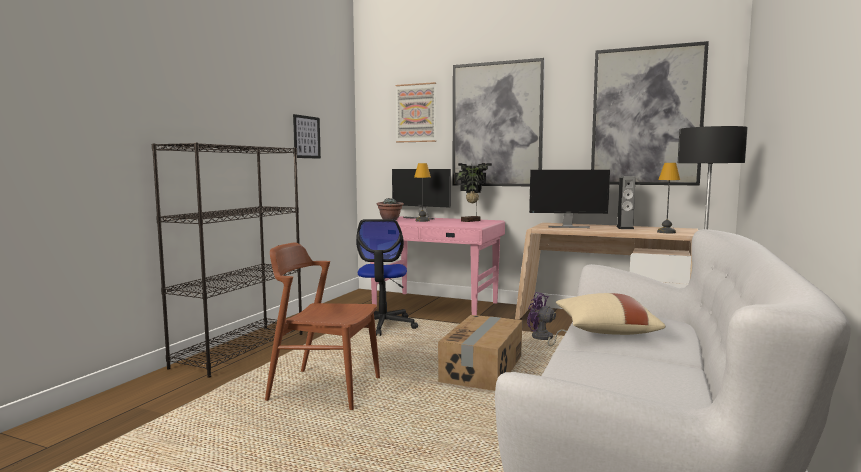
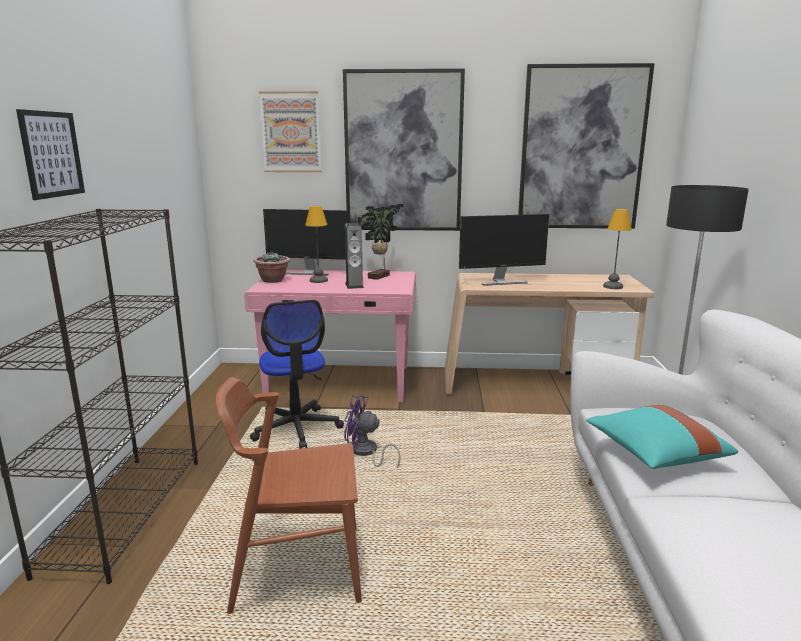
camera: 20 degrees left, 10 degrees up
(306, 137) = (150, 175): picture -> picture (52, 154)
(483, 369) = (466, 486): cardboard box -> none
(544, 339) = (496, 421): purple fan -> purple fan (366, 453)
(605, 330) = (654, 453): beige pillow -> turquoise pillow
(625, 228) = (561, 280): speaker -> speaker (354, 285)

